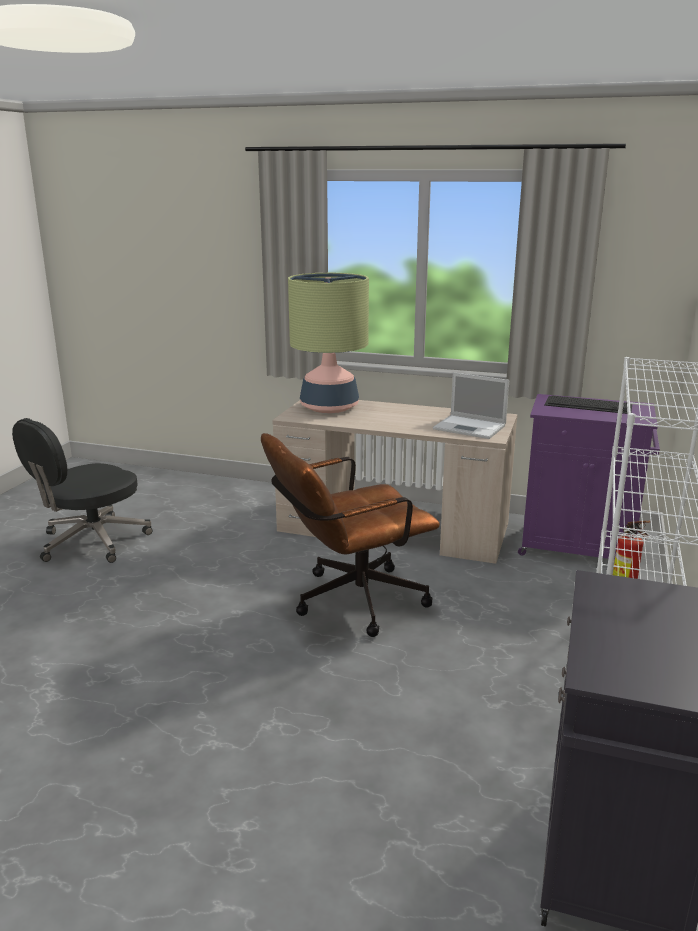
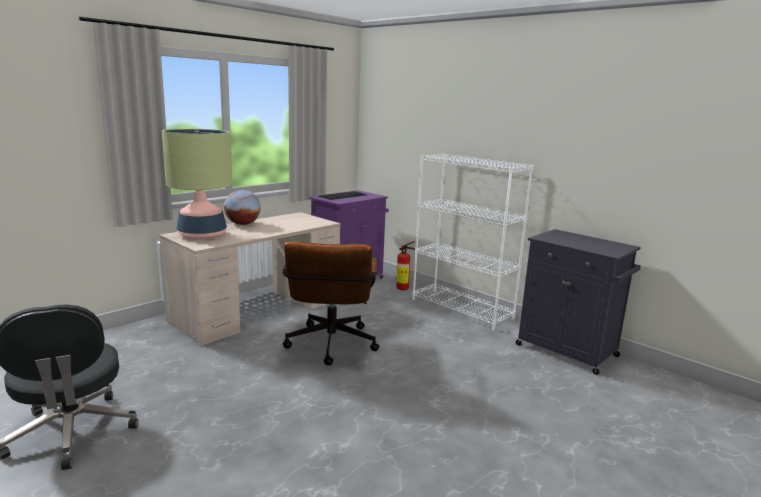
camera: 65 degrees left, 5 degrees down
(401, 408) = (243, 224): none -> globe
(471, 427) = (305, 222): laptop -> none

